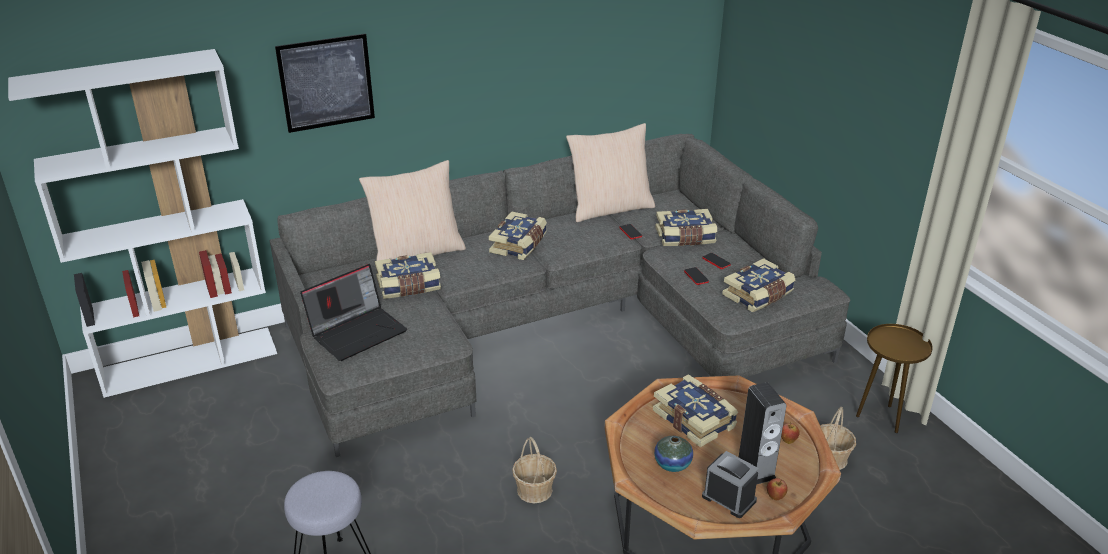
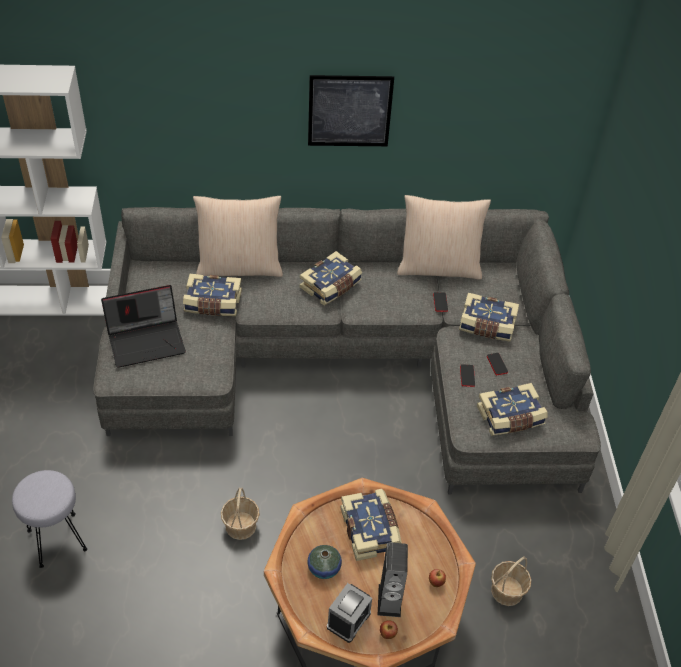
camera: 20 degrees right, 15 degrees up
(326, 83) = (178, 106): picture -> picture (349, 111)
(729, 498) = (348, 620): alarm clock -> alarm clock turned 60 degrees clockwise
(881, 418) = (582, 567): brown side table -> none

